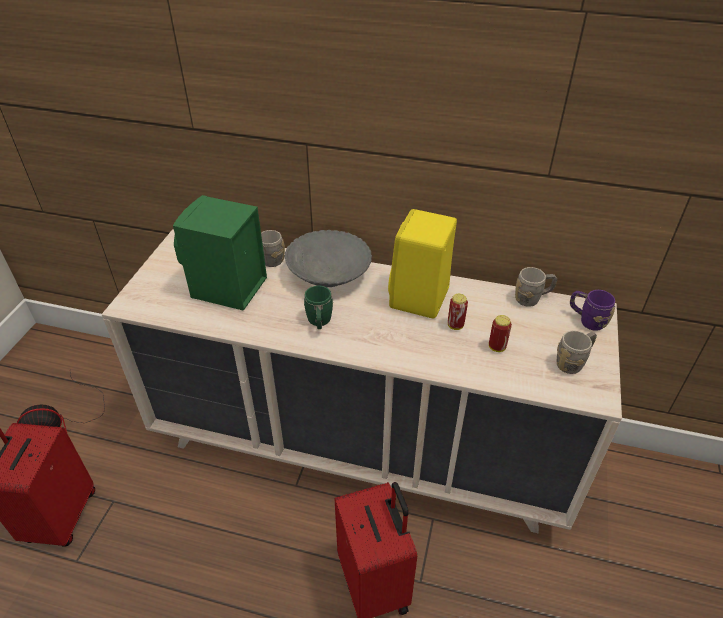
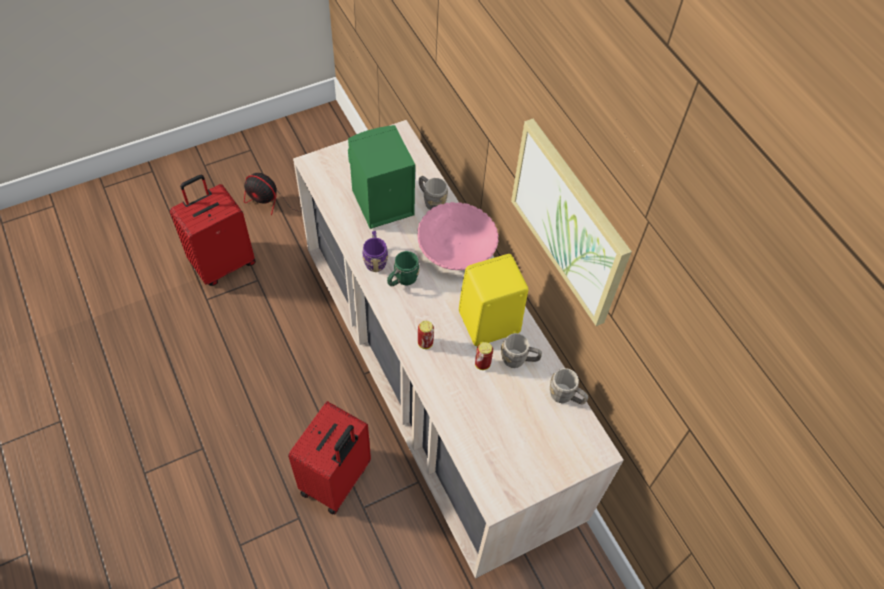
camera: 45 degrees right, 15 degrees up
(329, 274) = (456, 249): grey bowl -> pink bowl
(467, 117) = (569, 221): none -> picture
(497, 347) = (485, 405): can -> can (425, 343)
(573, 362) = (518, 464): grey mug -> grey mug (519, 360)
(587, 320) = (578, 449): purple mug -> purple mug (375, 259)

